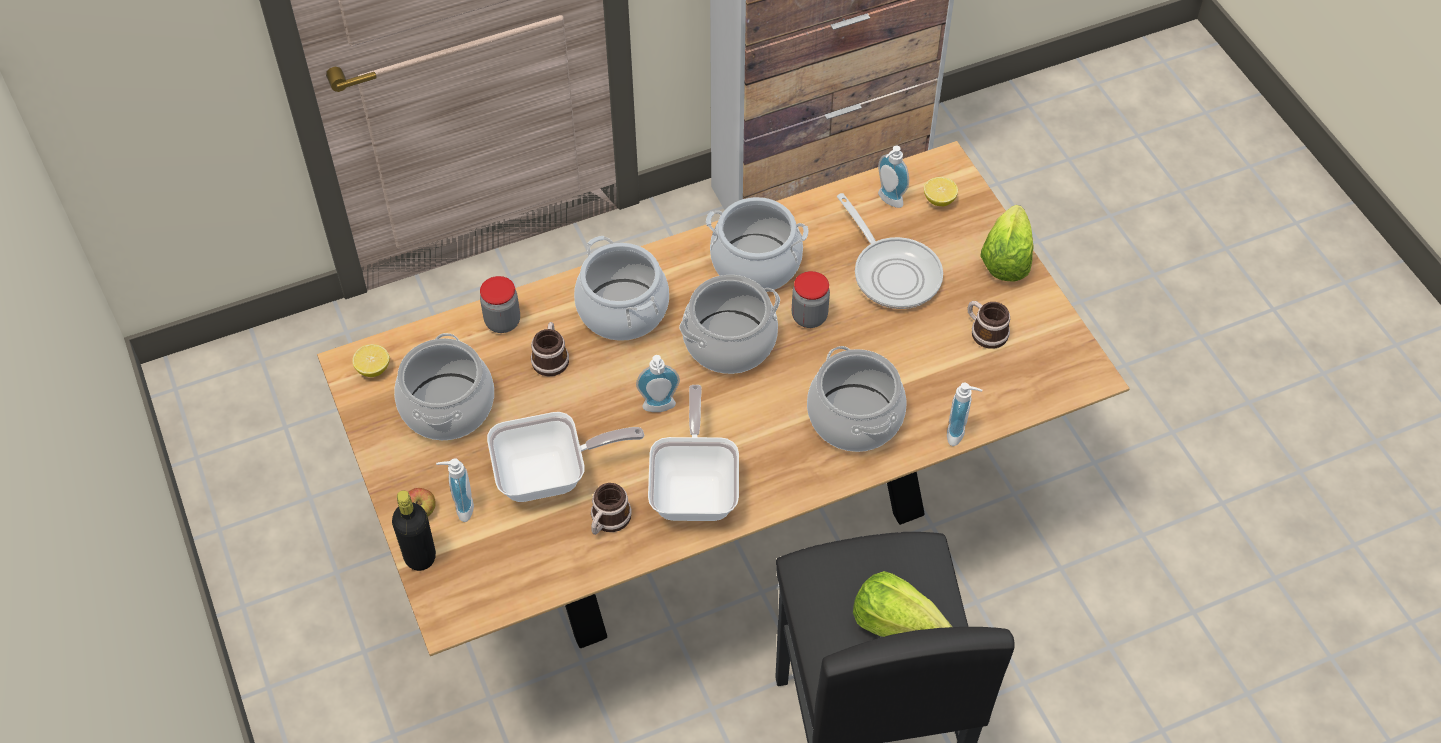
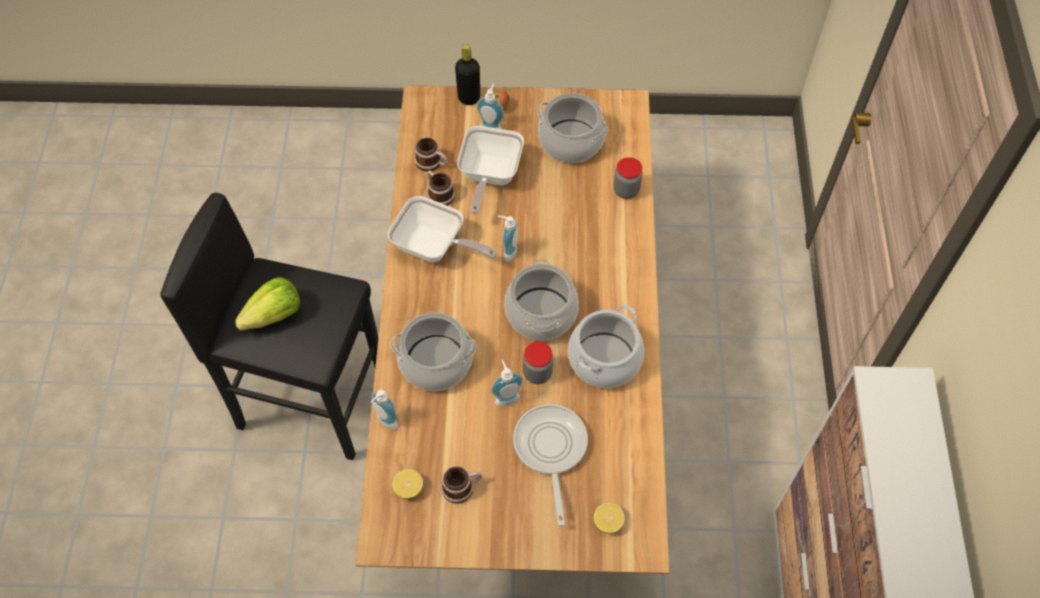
camera: 115 degrees right, 5 degrees up
(373, 369) = (621, 113): lemon -> lemon (408, 488)
(551, 357) = (582, 207): mug -> mug (432, 163)
(622, 310) = (602, 260): cooking pot -> none
(888, 201) = (624, 482): soap dispenser -> soap dispenser (506, 396)
(893, 272) = (550, 450): frying pan -> frying pan turned 90 degrees clockwise
(1006, 259) = (522, 541): lettuce -> none

